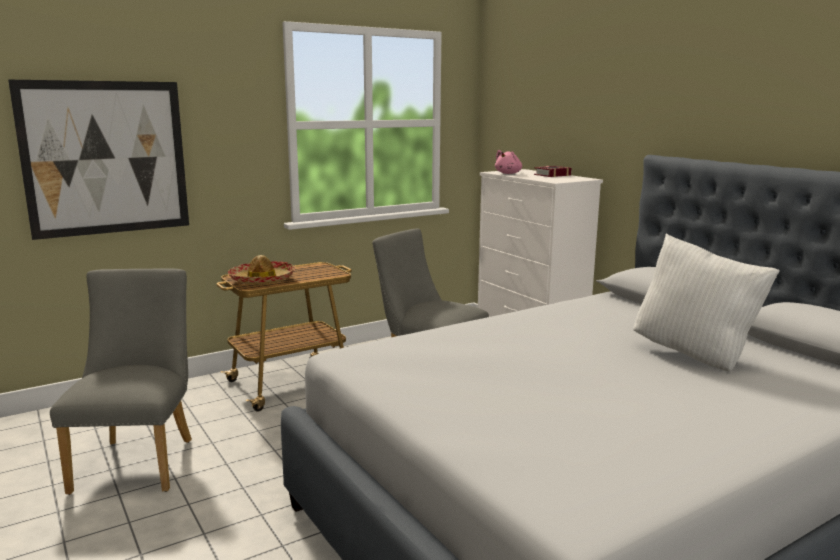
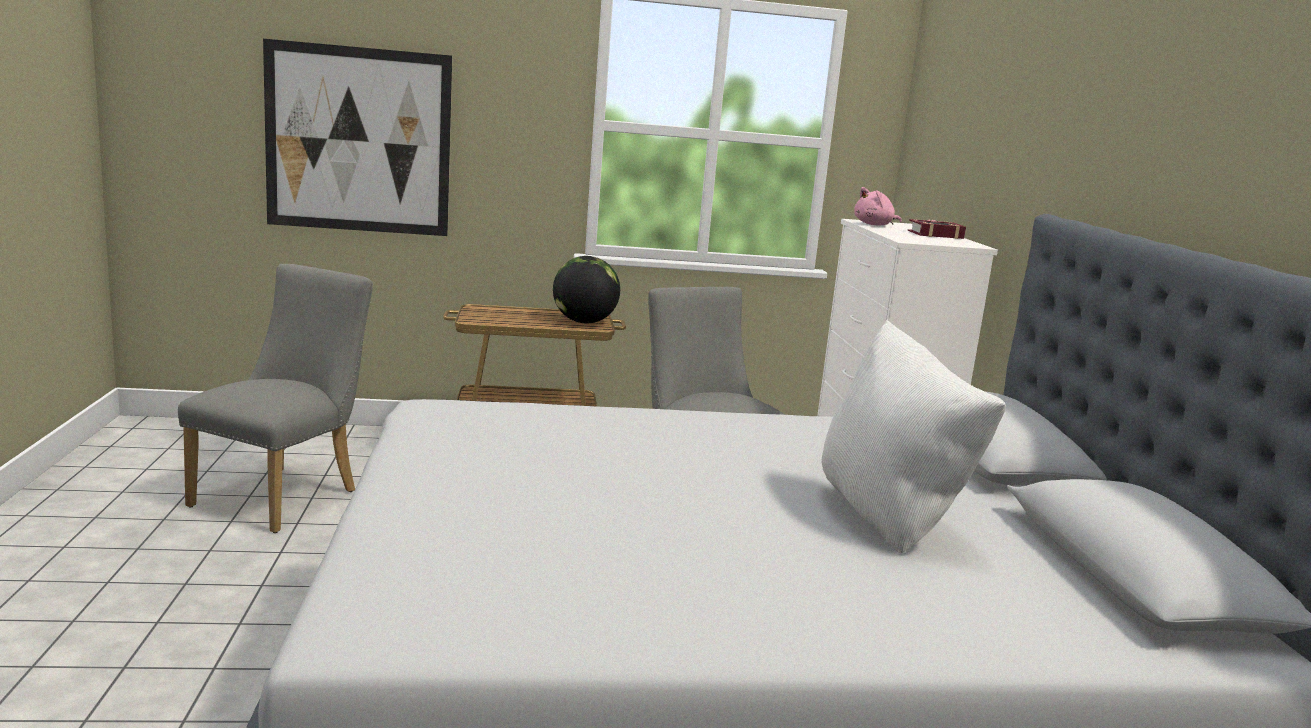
camera: 25 degrees right, 0 degrees up
(262, 280) = (498, 316): hat -> none
(322, 272) = (584, 322): none -> globe

